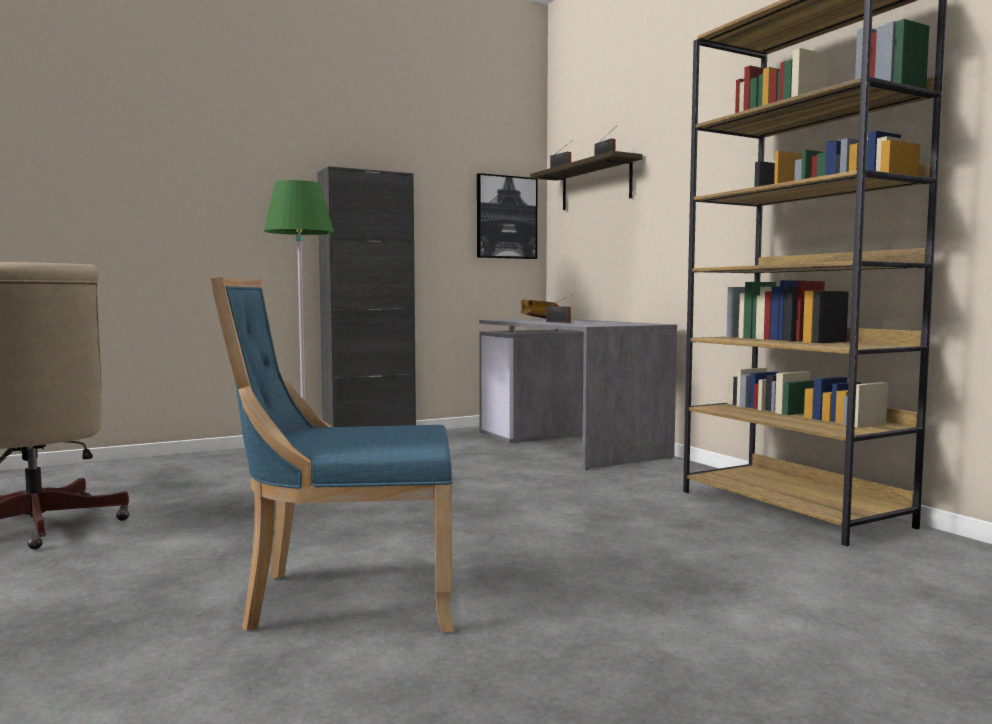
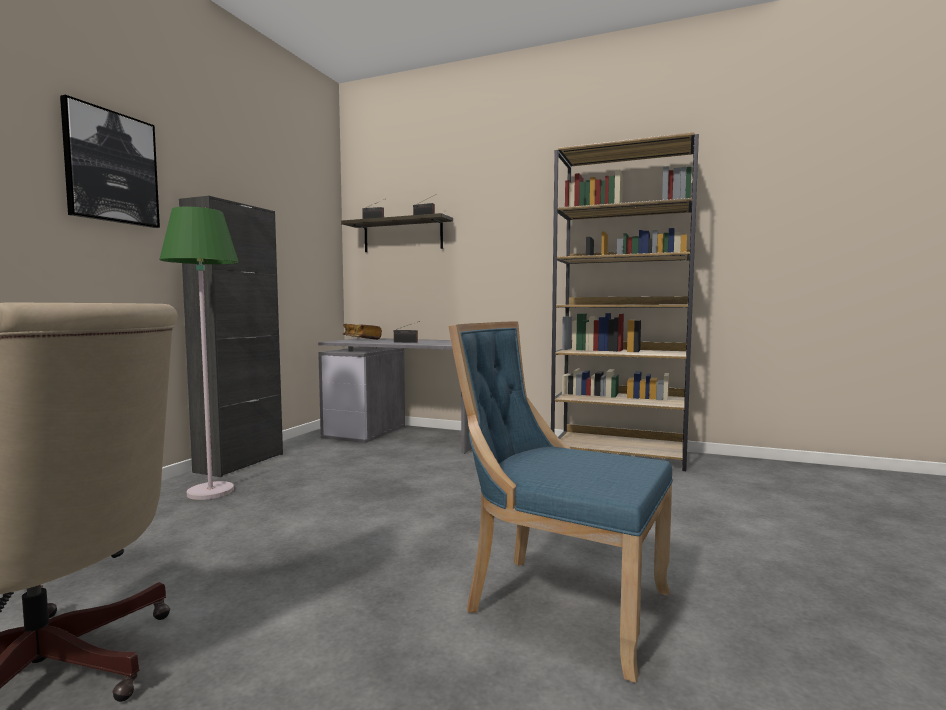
camera: 40 degrees left, 0 degrees up
(346, 598) = (559, 603): blue chair -> blue chair turned 75 degrees clockwise
(506, 217) = (319, 254): picture -> picture (111, 167)

